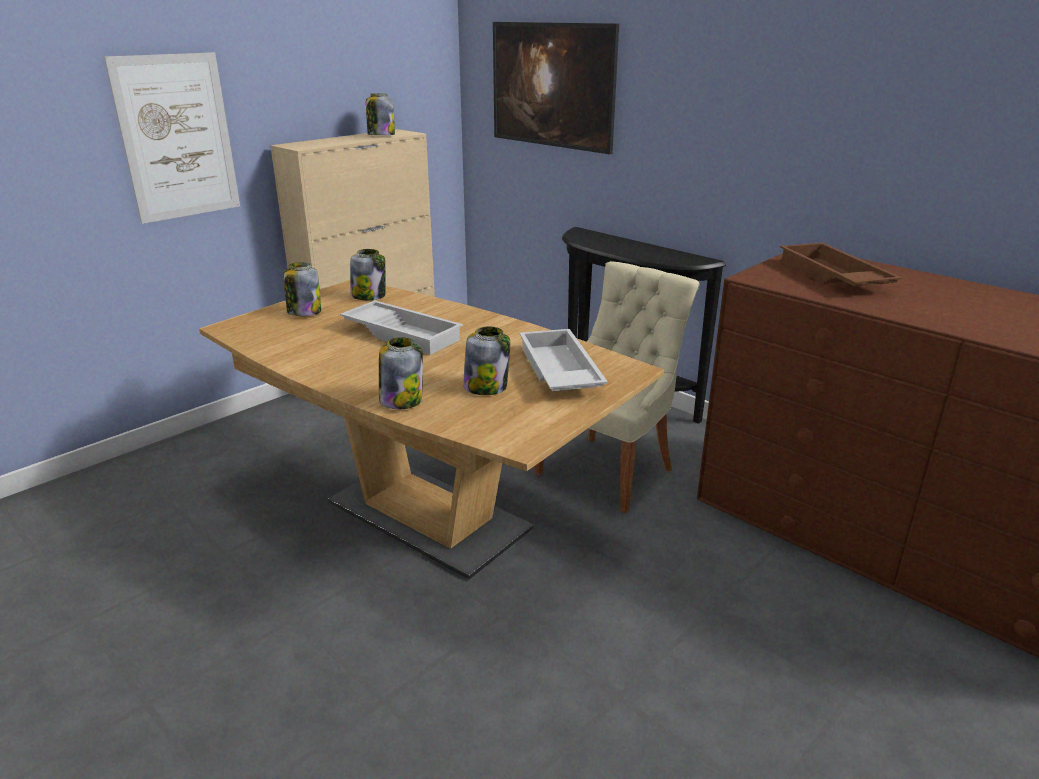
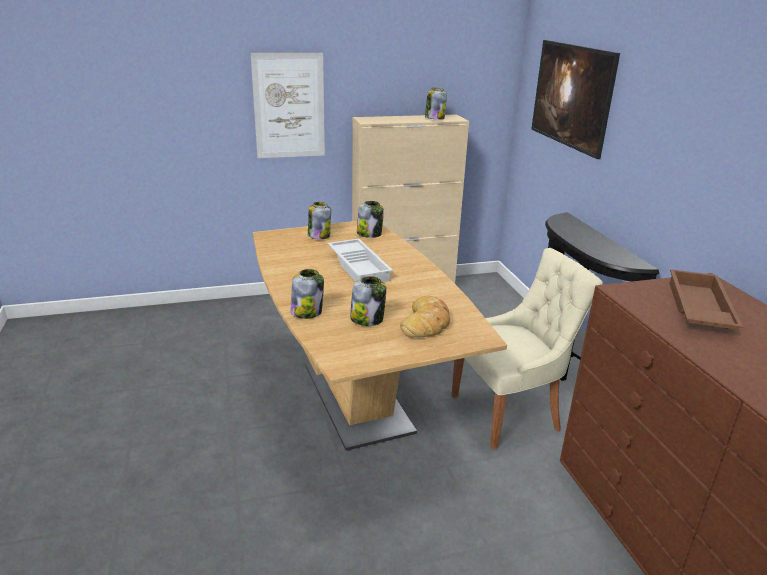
camera: 30 degrees right, 0 degrees up
(557, 371) = (427, 322): white tray -> bread

